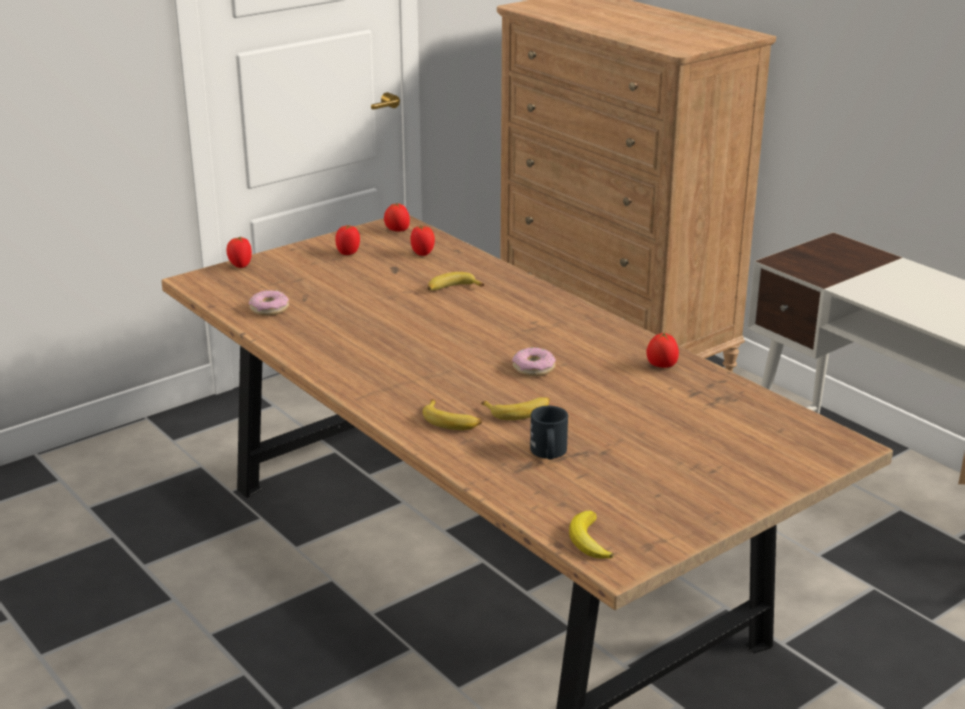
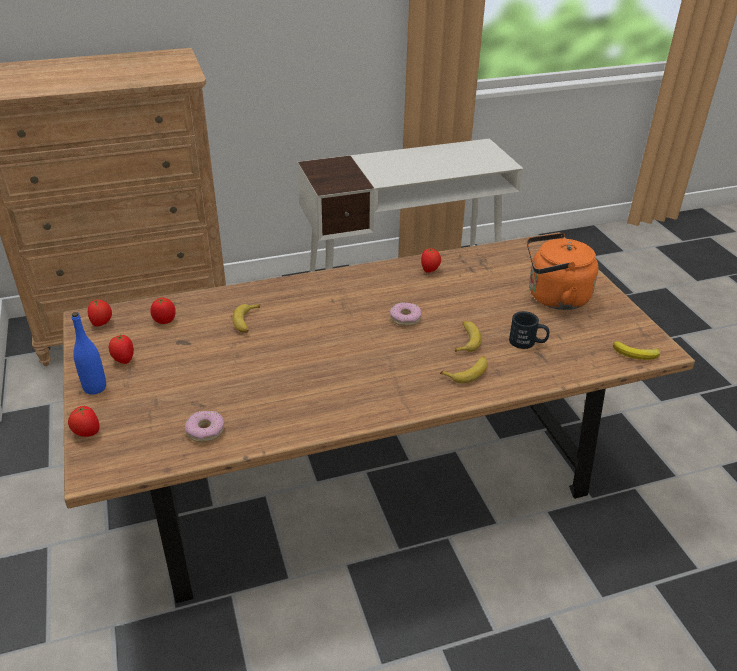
camera: 70 degrees left, 10 degrees up
(301, 253) = (95, 388): none -> blue bottle
(681, 462) = (554, 297): none -> orange kettle

